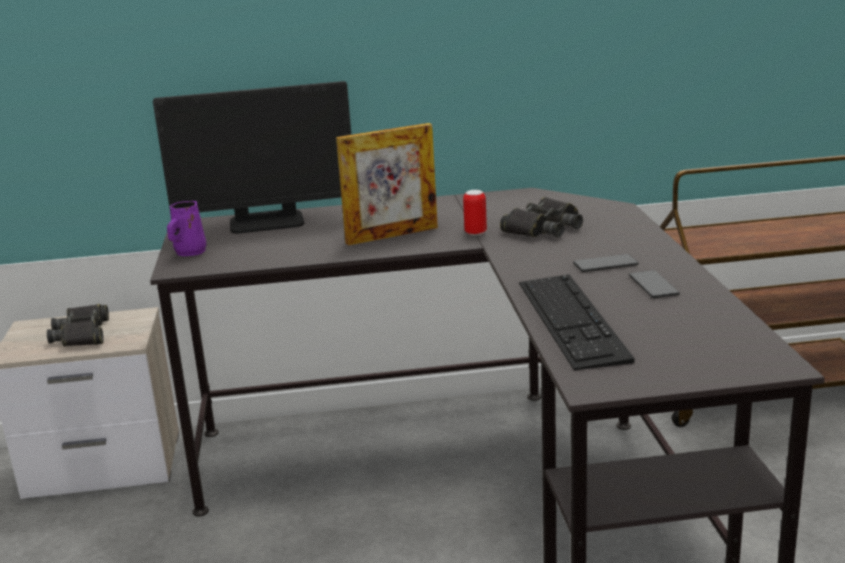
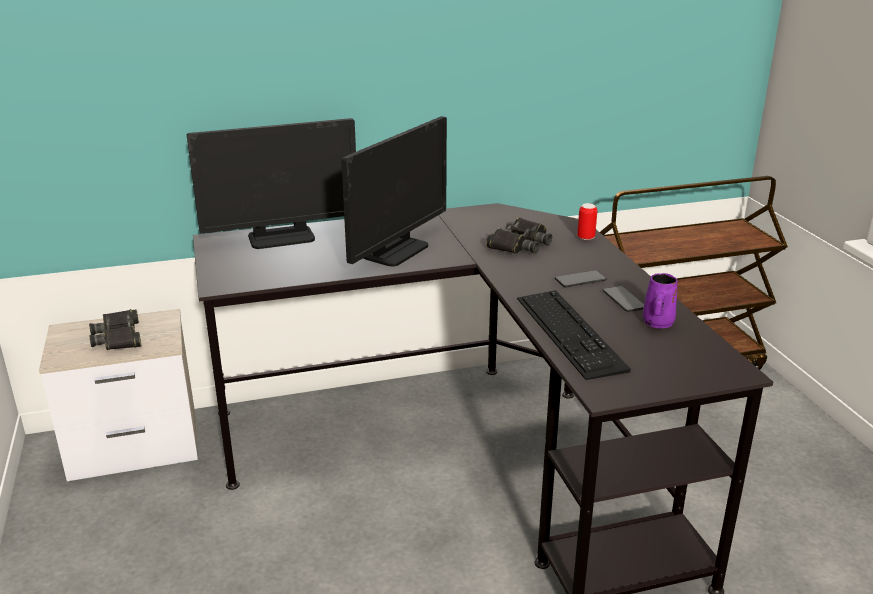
camera: 10 degrees left, 5 degrees up
(189, 253) = (223, 269): purple mug -> purple mug (657, 323)
(392, 235) = (395, 251): picture frame -> monitor
(475, 233) = (465, 249): can -> can (585, 238)

